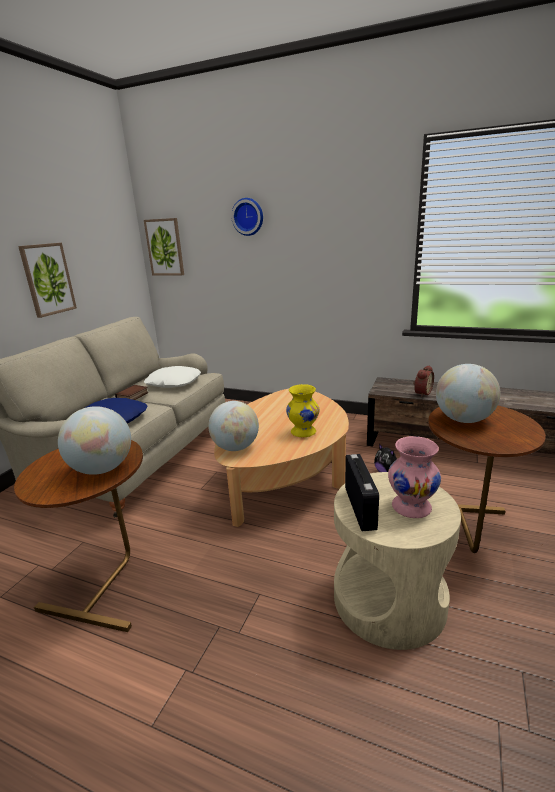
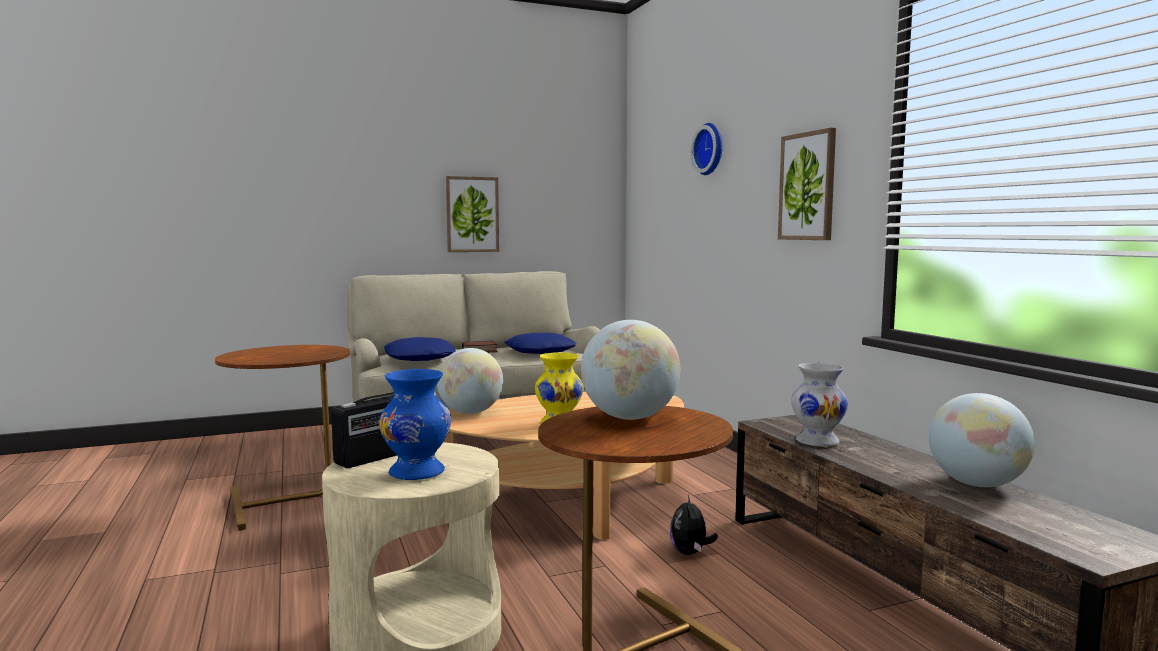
camera: 45 degrees right, 15 degrees down
(102, 469) = (286, 357): globe -> globe (976, 484)
(165, 247) = (641, 195): picture -> picture (807, 186)
(173, 383) = (539, 352): white pillow -> blue pillow
(411, 507) = (418, 472): pink vase -> blue vase
(421, 393) = (817, 441): alarm clock -> white vase

